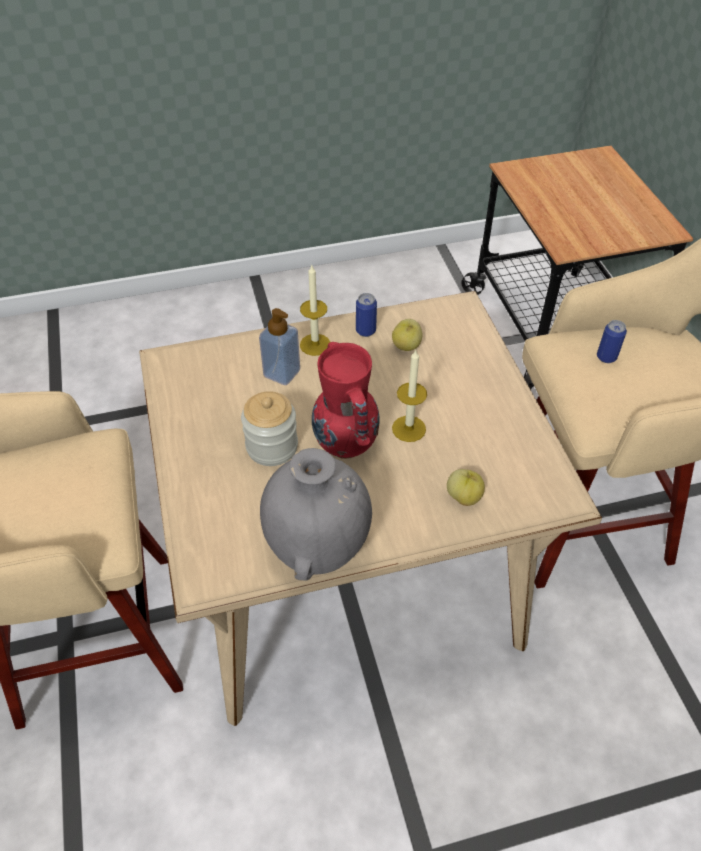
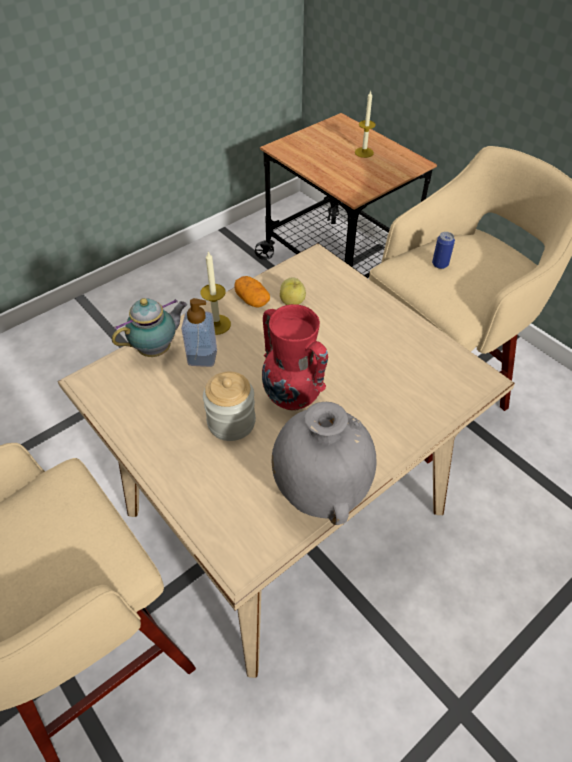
camera: 25 degrees left, 0 degrees up
(244, 350) = (157, 349): none -> teapot
(365, 331) = (252, 300): can -> potato
(409, 428) = (334, 367): candle -> candle (364, 152)
(464, 496) = (410, 405): apple -> none

